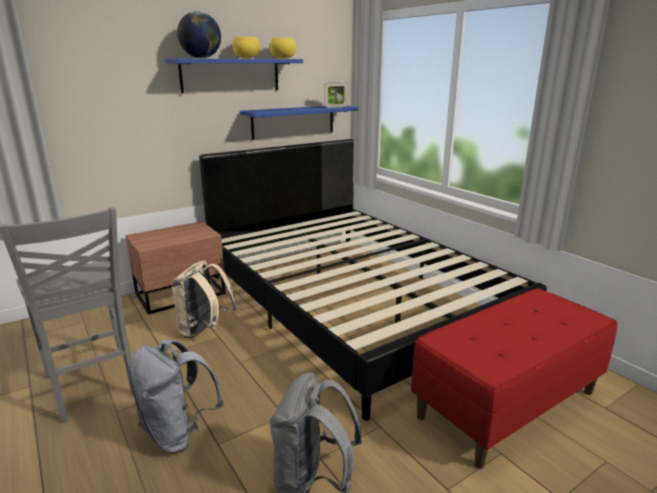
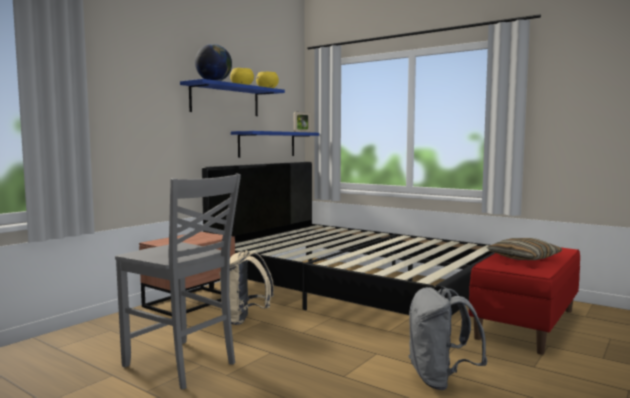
camera: 20 degrees left, 15 degrees down
(178, 433) = (301, 376): grey backpack -> none
(509, 329) = (523, 258): none -> pillow

